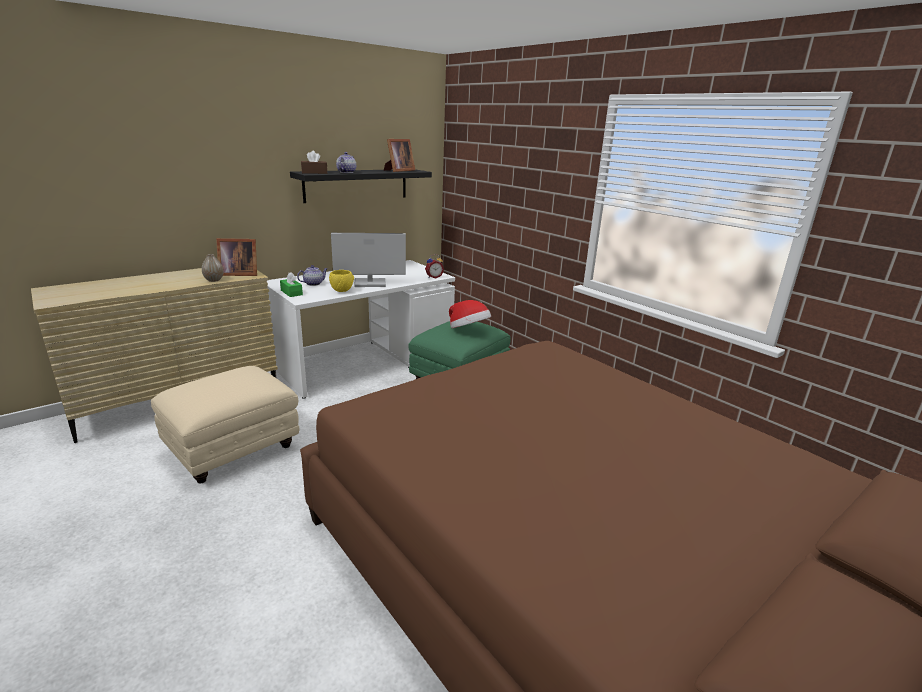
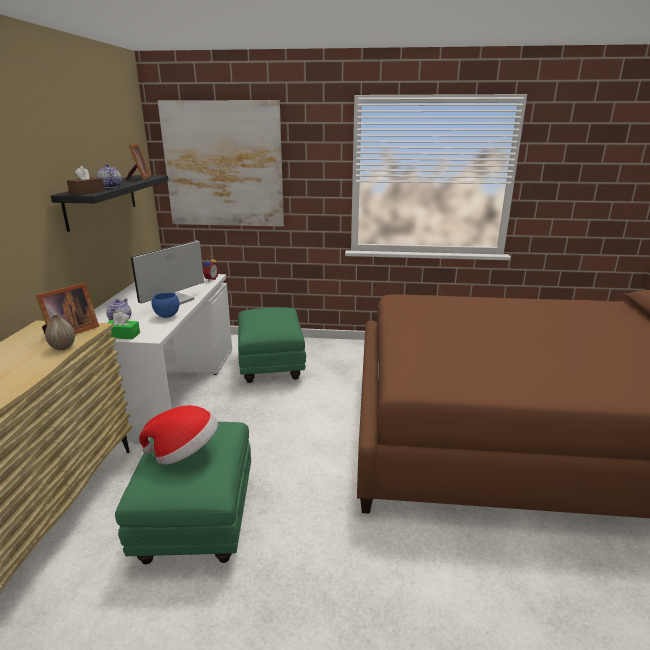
camera: 45 degrees left, 0 degrees up
(234, 449) = (197, 518): beige ottoman -> green ottoman
(342, 291) = (167, 316): yellow bowl -> blue bowl
(468, 330) = (277, 315): hat -> hat (184, 453)
(490, 168) = (223, 165): none -> picture

